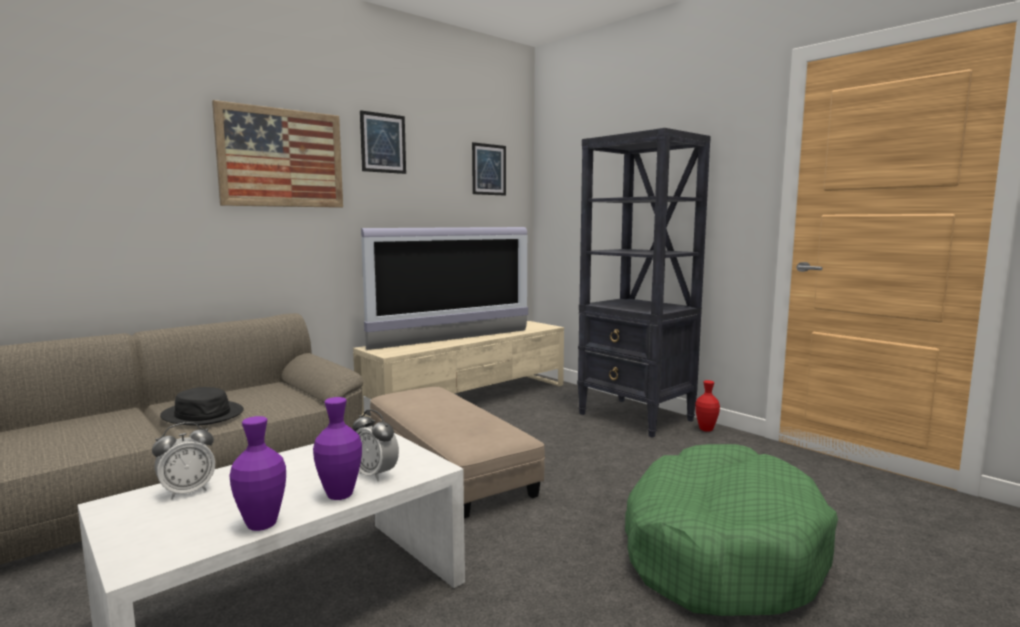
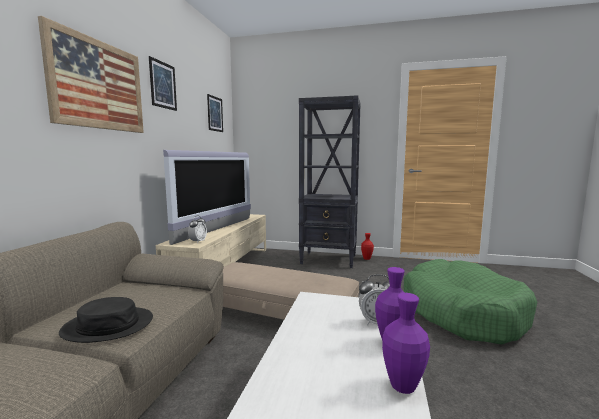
camera: 35 degrees left, 0 degrees up
(187, 492) = (286, 390): alarm clock -> alarm clock (198, 241)

